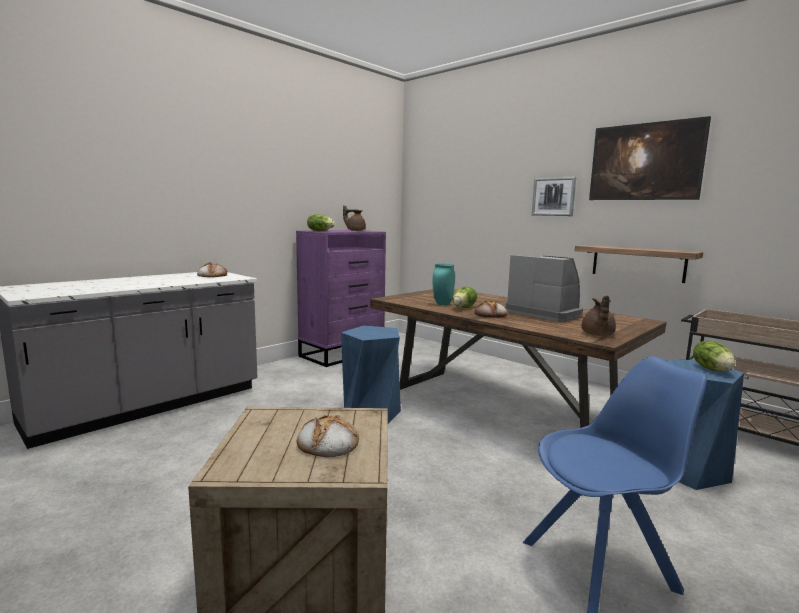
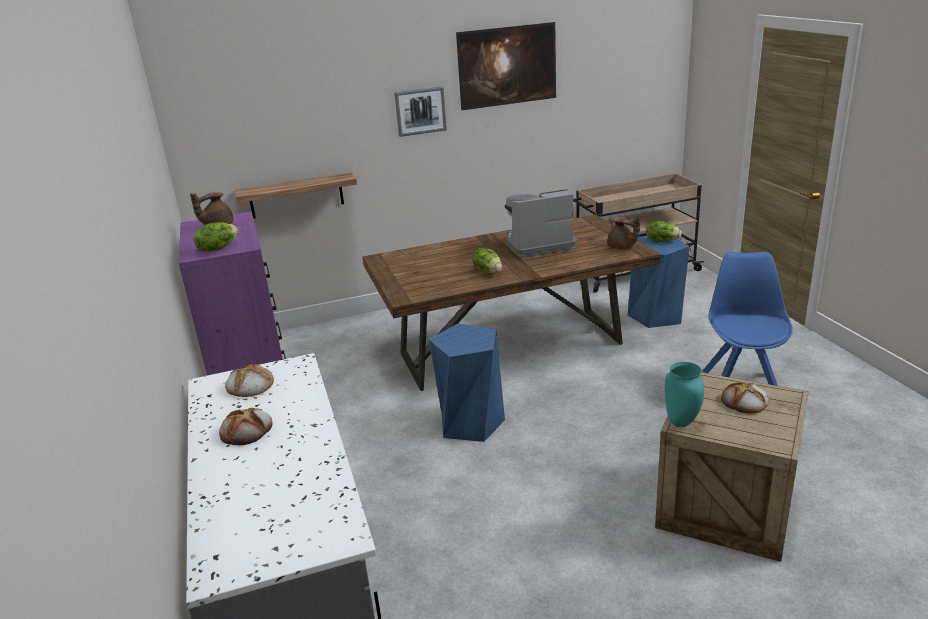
camera: 60 degrees left, 15 degrees up
(442, 304) = (462, 277): turquoise vase -> turquoise vase (680, 423)
(491, 314) = (526, 266): bread -> bread (247, 430)
(637, 263) = (515, 164): shelf -> shelf (296, 196)

